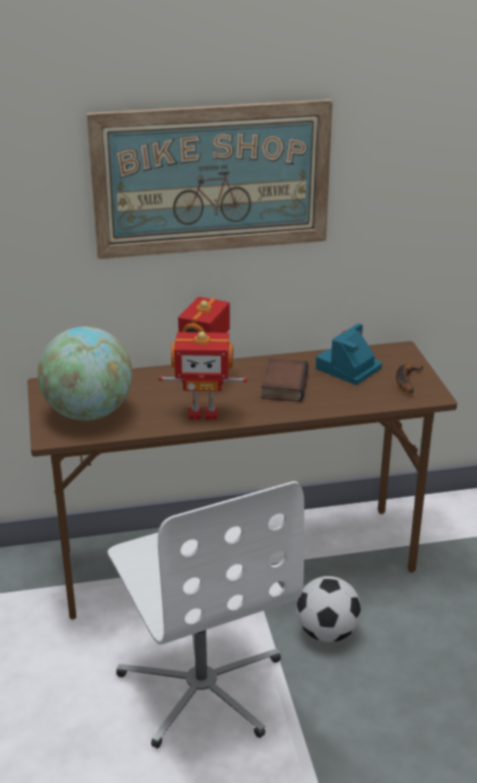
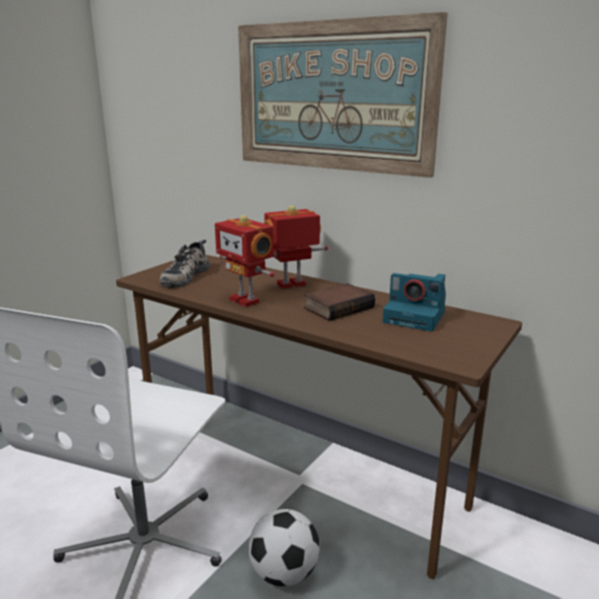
camera: 45 degrees right, 10 degrees down
(88, 413) = (184, 275): globe -> shoe
(348, 369) = (416, 317): camera -> camera turned 150 degrees counterclockwise
(405, 381) = (455, 343): banana -> none

